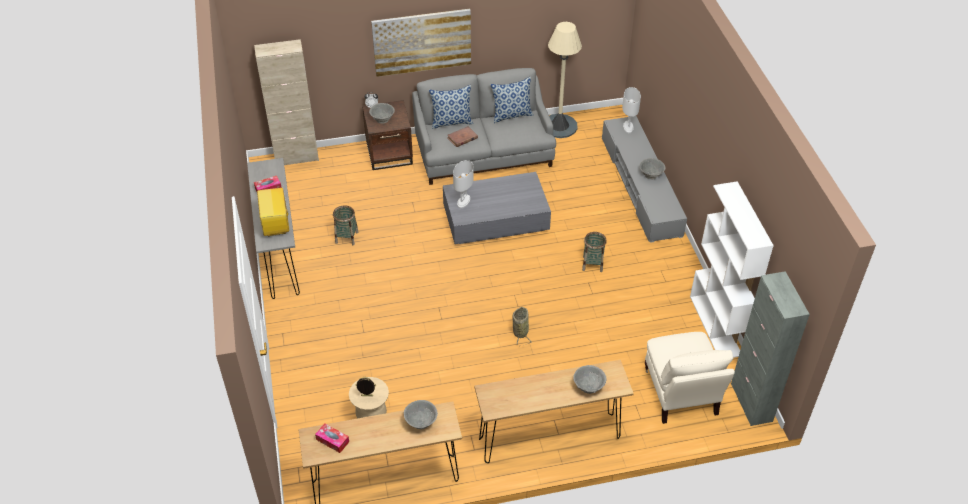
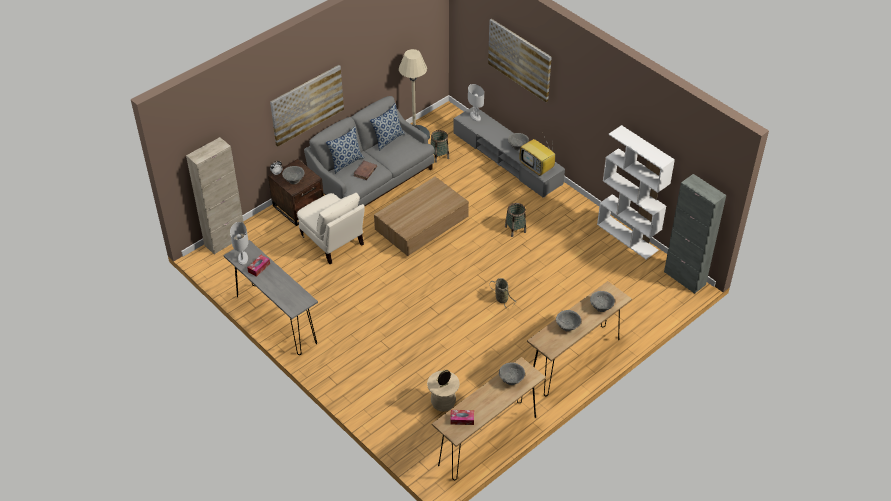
camera: 30 degrees left, 0 degrees up
(277, 225) = (291, 292): television -> television (537, 168)
(347, 237) = (318, 285): basket -> basket (439, 156)
(463, 201) = (399, 220): white table lamp -> white table lamp (242, 258)
(496, 220) = (422, 225): grey coffee table -> brown coffee table
(532, 391) = (567, 326): none -> grey bowl
(675, 70) = (519, 59): none -> picture
(680, 394) = (637, 293): beige armchair -> beige armchair (333, 242)

